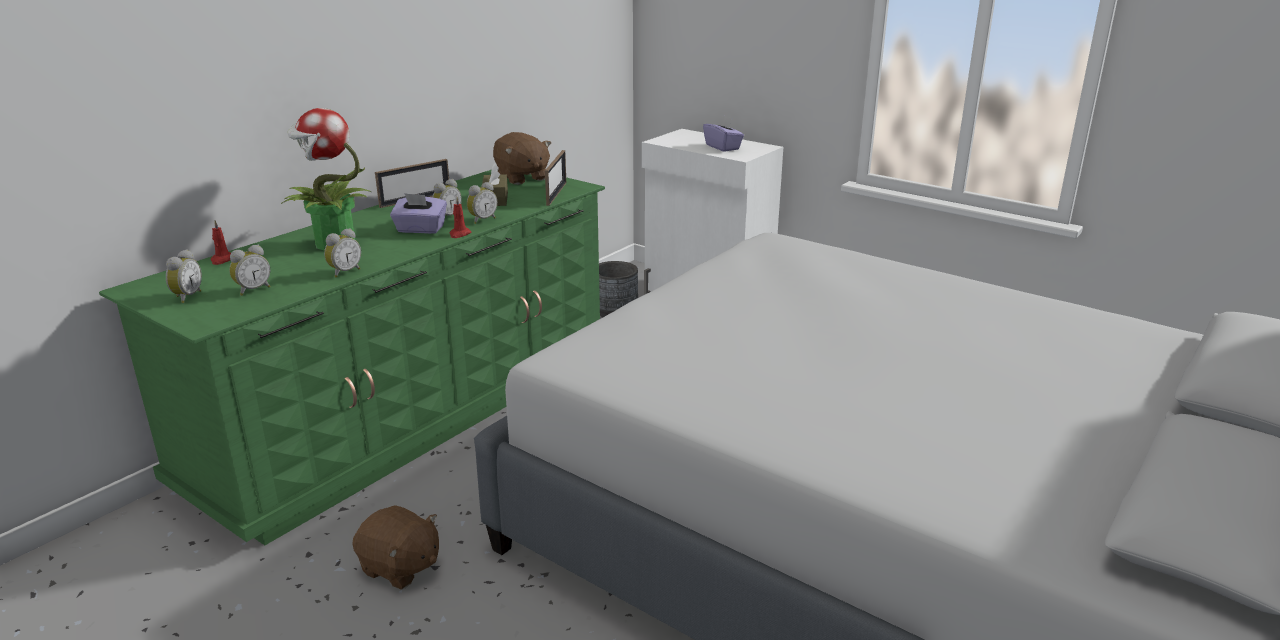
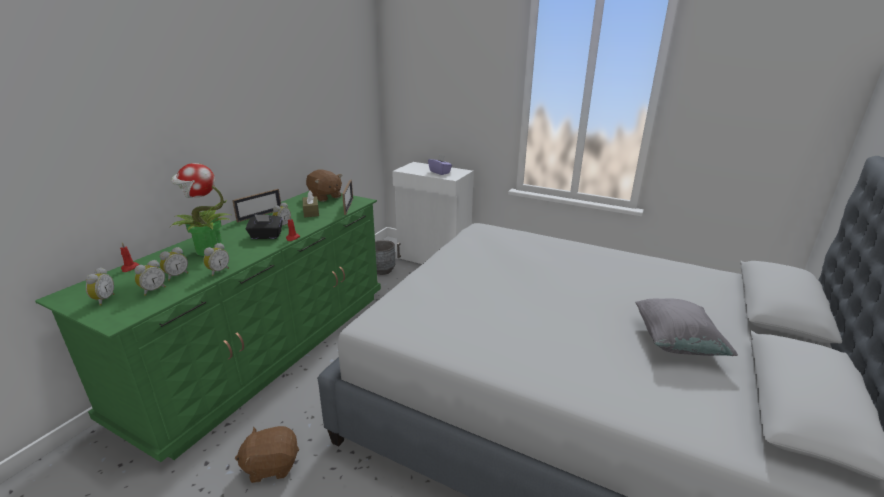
camera: 10 degrees left, 0 degrees up
(400, 568) = (271, 465): brown plush toy -> brown plush toy turned 150 degrees clockwise
(420, 229) = (266, 236): purple tissue box -> black tissue box
(482, 220) = (305, 227): alarm clock -> alarm clock (176, 276)
(1038, 423) = (676, 343): none -> grey pillow

